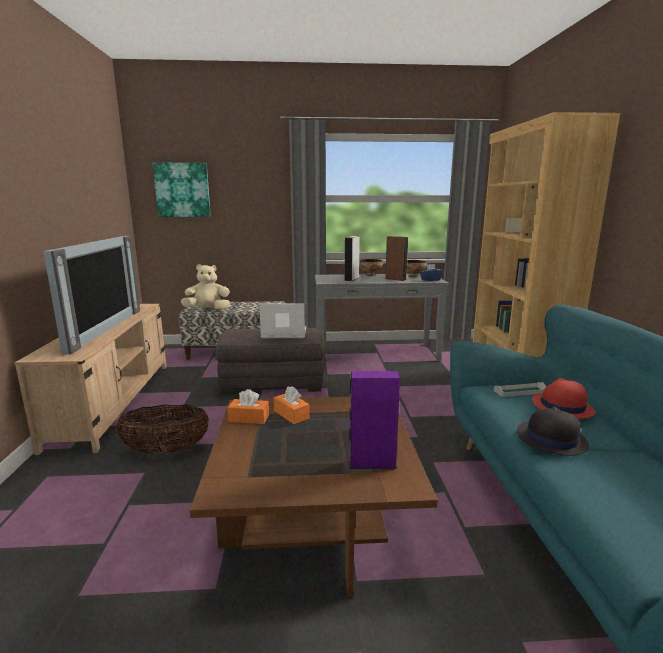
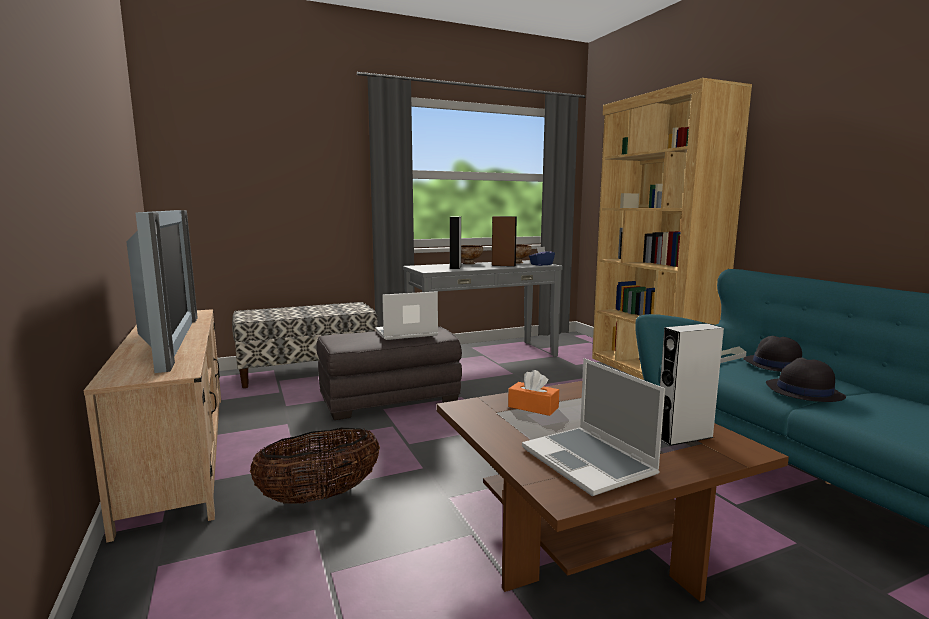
camera: 20 degrees left, 5 degrees down
(182, 190) = (222, 158): picture -> none
(208, 310) = (272, 317): beige plush toy -> none
(249, 418) = (489, 418): orange tissue box -> none
(270, 470) = (590, 462): none -> laptop
(372, 463) = (684, 437): purple speaker -> grey speaker
(561, 406) = (775, 365): red hat -> black hat

